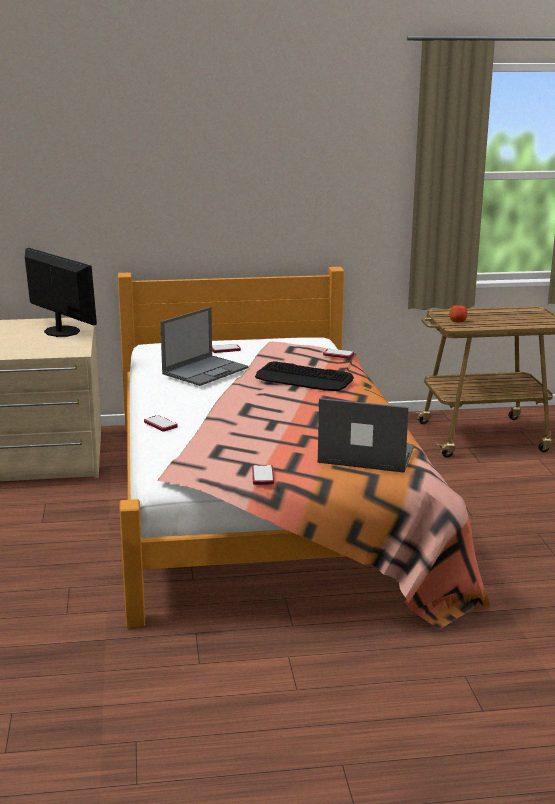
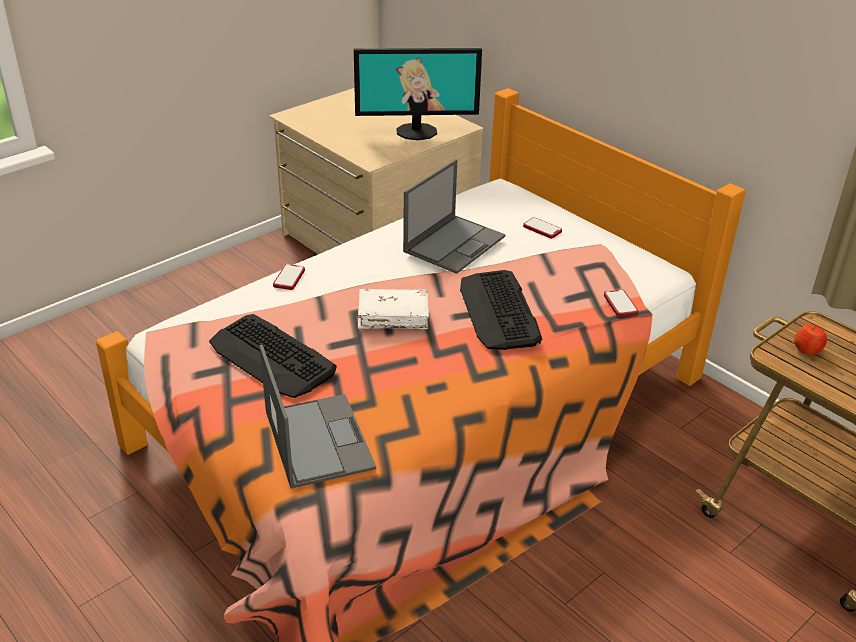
camera: 55 degrees right, 15 degrees up
(61, 331) = (416, 131): monitor -> monitor turned 75 degrees clockwise
(206, 370) = (455, 243): laptop -> laptop turned 60 degrees counterclockwise
(258, 446) = (272, 357): none -> keyboard
(262, 476) = (200, 390): phone -> none
(266, 403) = (393, 316): none -> white book

